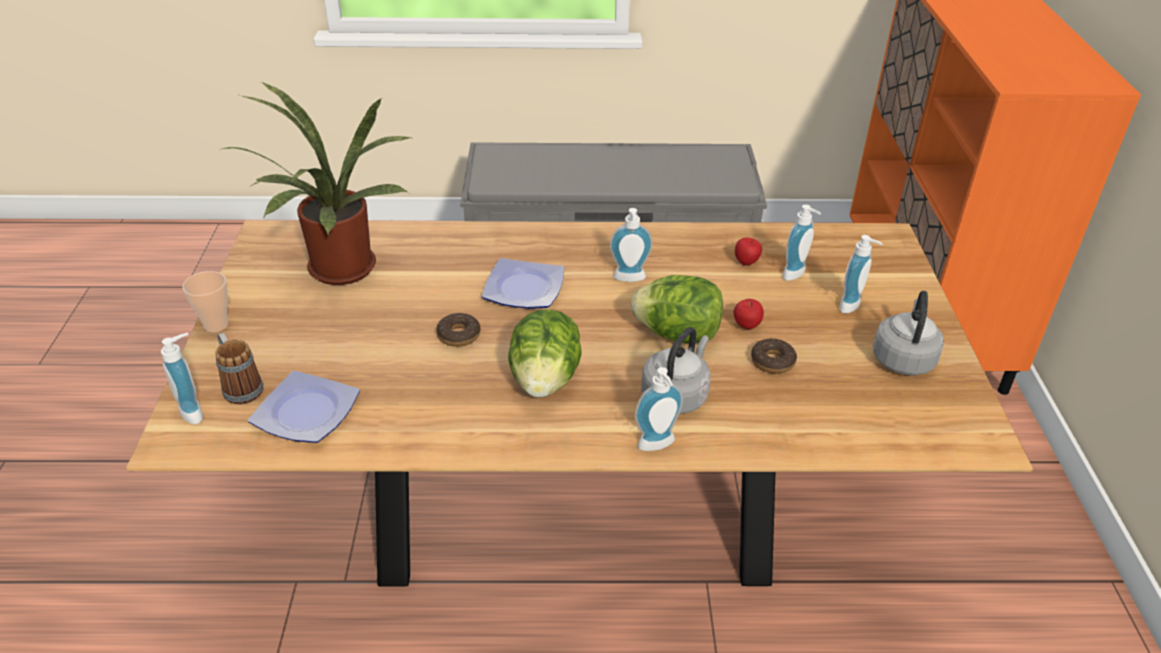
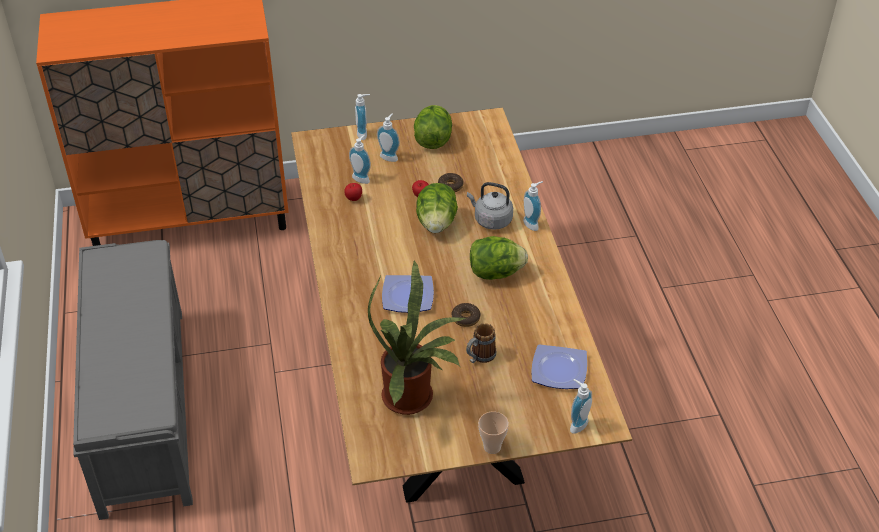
camera: 100 degrees left, 5 degrees up
(240, 387) = (548, 410): mug -> mug (479, 357)
(629, 279) = (385, 249): soap dispenser -> soap dispenser (364, 134)
(903, 358) = (433, 140): grey kettle -> lettuce

